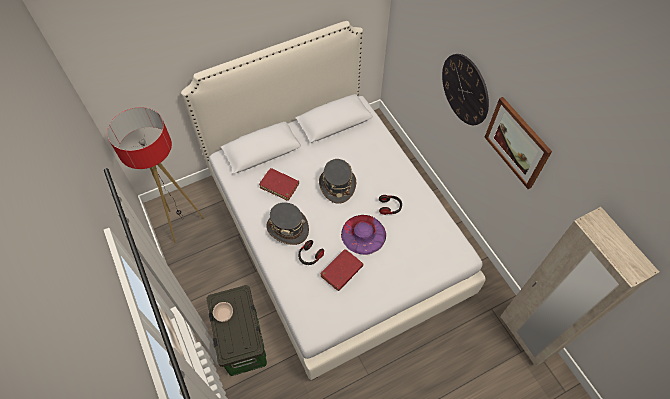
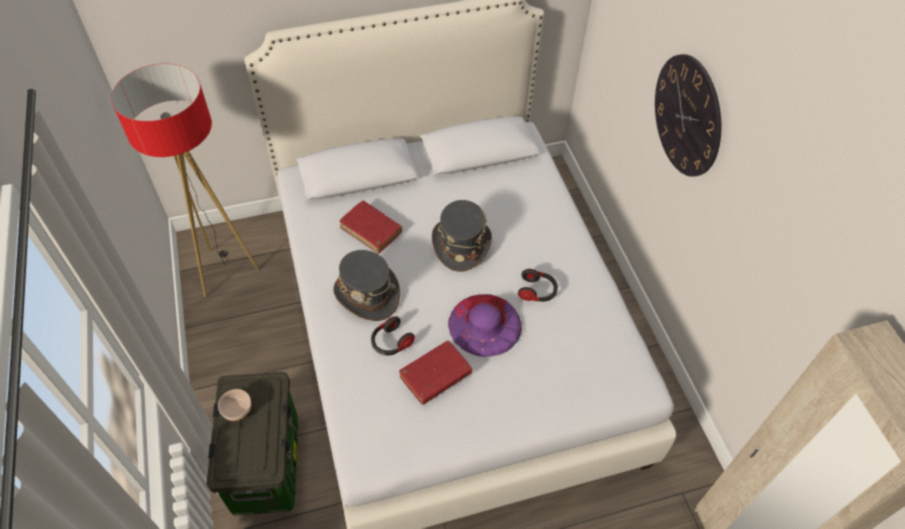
camera: 10 degrees right, 5 degrees down
(517, 143) = (758, 206): picture -> none

